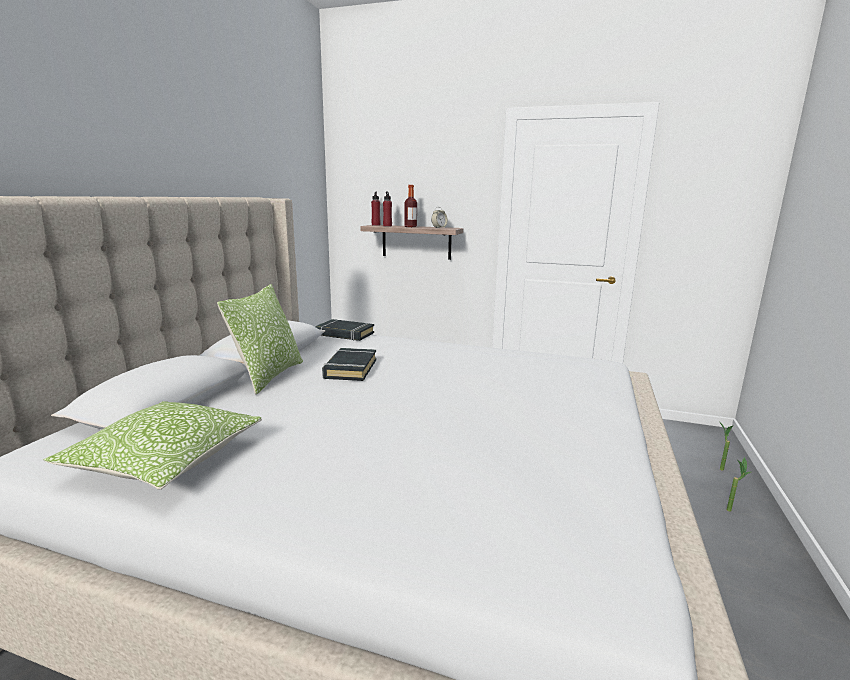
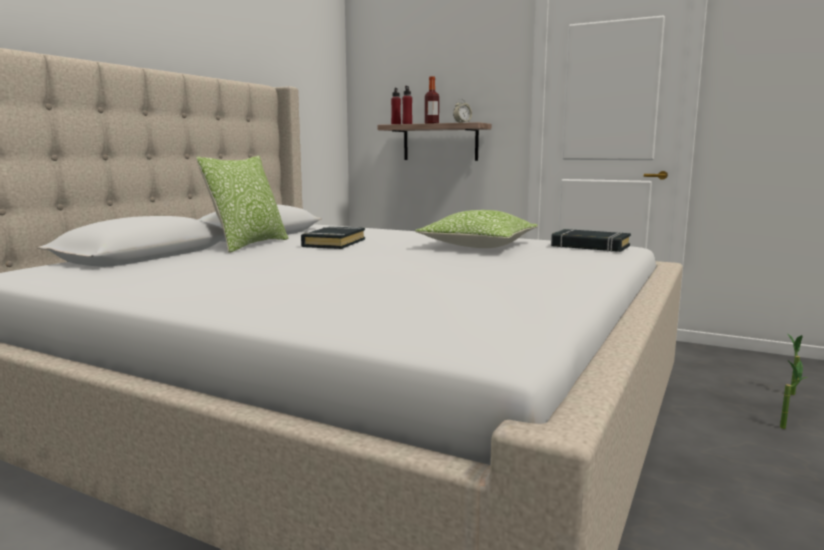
camera: 10 degrees right, 5 degrees down
(166, 460) = (125, 278): pillow -> pillow (478, 246)
(344, 334) = (344, 226): black book -> black book (590, 246)

